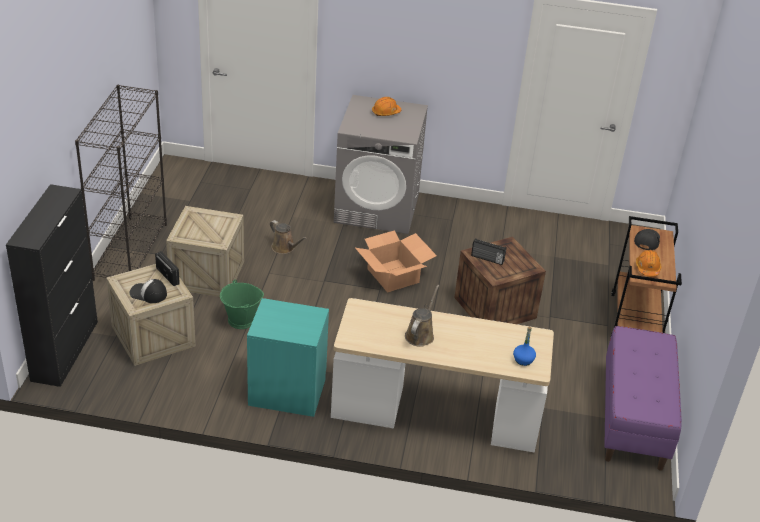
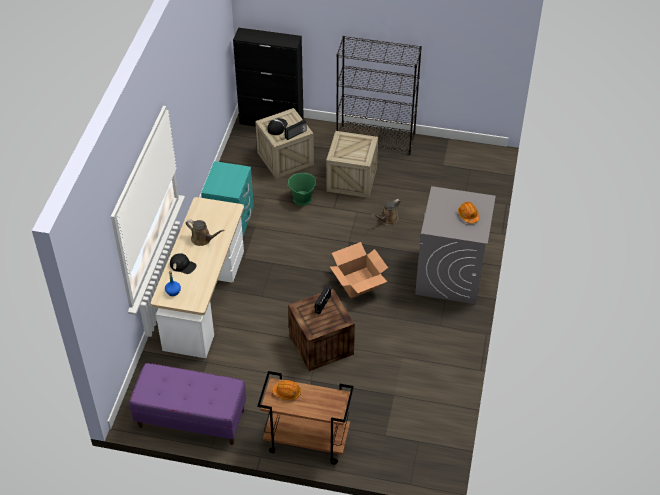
camera: 95 degrees right, 10 degrees up
(647, 240) = (327, 400): black cap -> black cap (183, 265)

